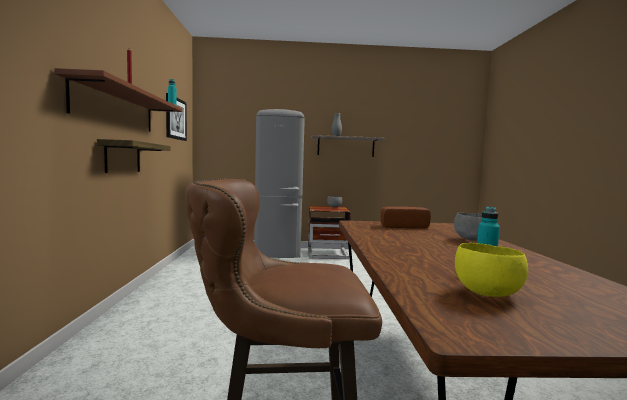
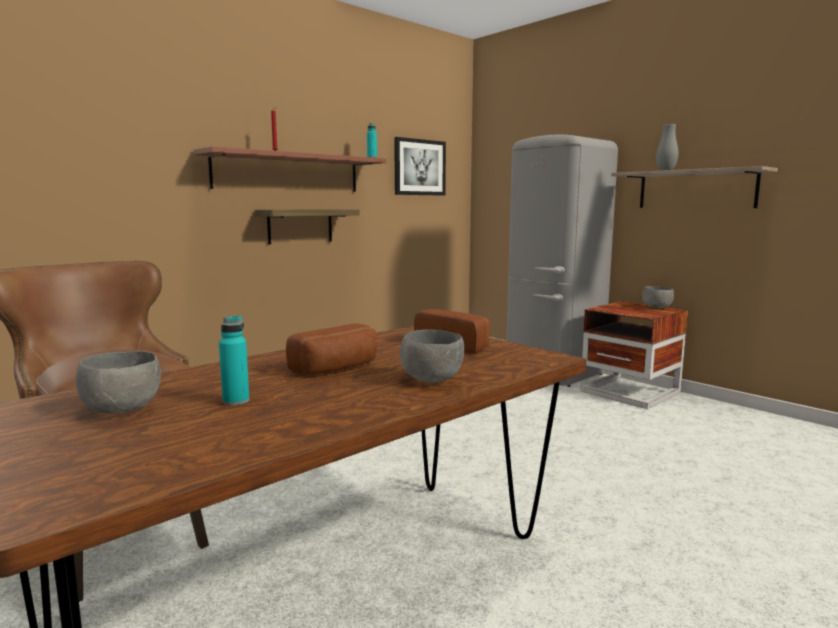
camera: 50 degrees right, 5 degrees up
(426, 245) = (338, 368): none -> bread
(485, 293) = (123, 409): yellow bowl -> grey bowl

